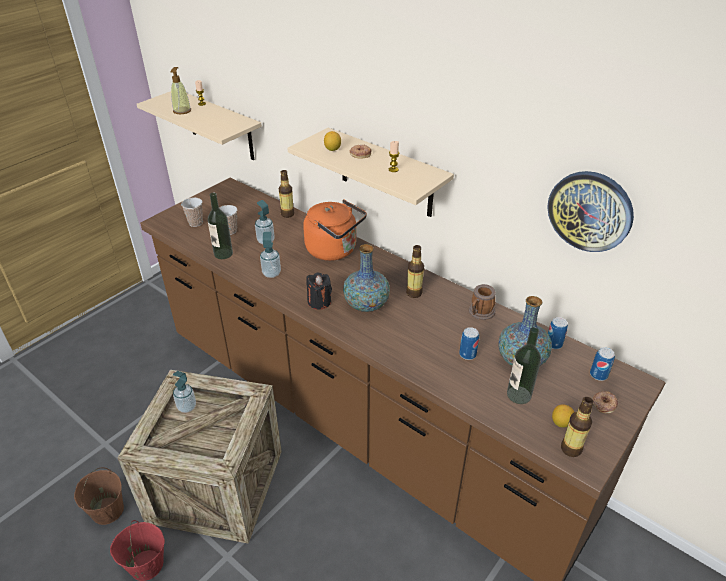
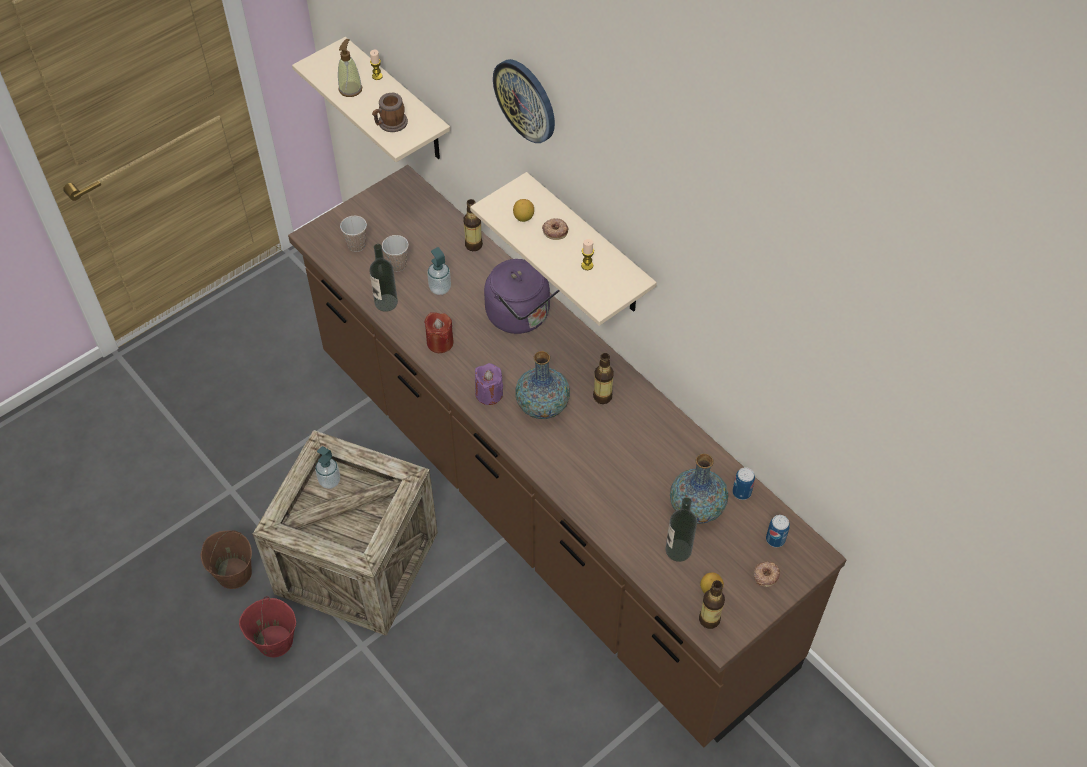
camera: 10 degrees right, 15 degrees up
(271, 273) = (440, 342): soap dispenser -> red candle
(319, 302) = (489, 393): black candle -> purple candle
(334, 250) = (522, 316): orange kettle -> purple kettle
(467, 354) = (639, 491): can -> none
(480, 313) = (671, 437): mug -> mug (390, 124)
(590, 211) = (780, 376): wall clock -> wall clock (525, 100)

